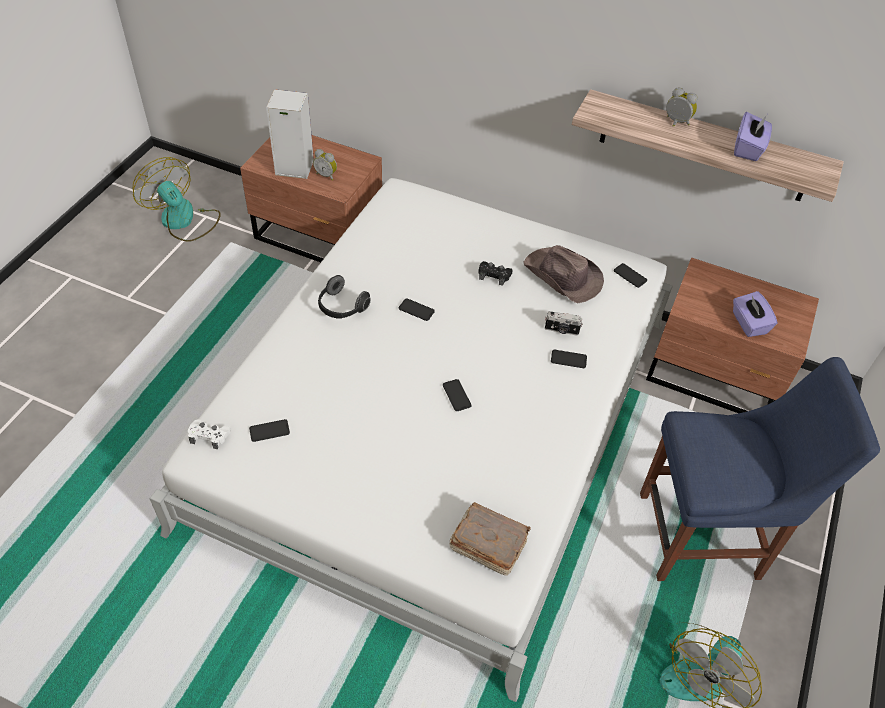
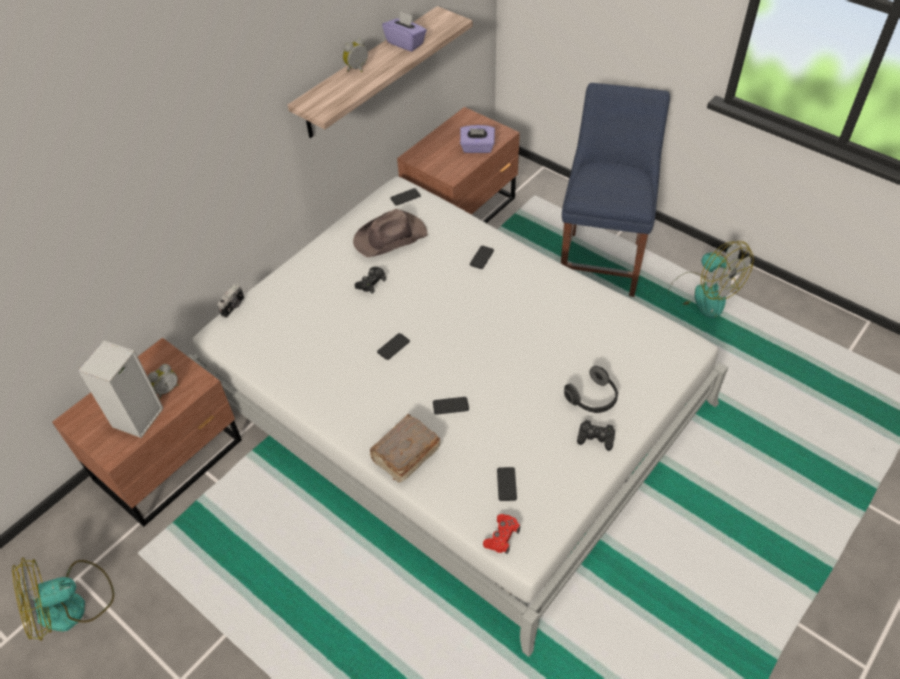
camera: 70 degrees left, 0 degrees up
(209, 436) = (502, 536): white game controller -> red game controller
(341, 307) = (369, 404): headphones -> headphones (593, 399)
(341, 502) = (595, 437): none -> black game controller
(456, 395) = (501, 337): phone -> phone (450, 406)
(487, 544) = (649, 347): brown book -> brown book (405, 455)
(561, 330) = (451, 254): camera -> camera (234, 307)

